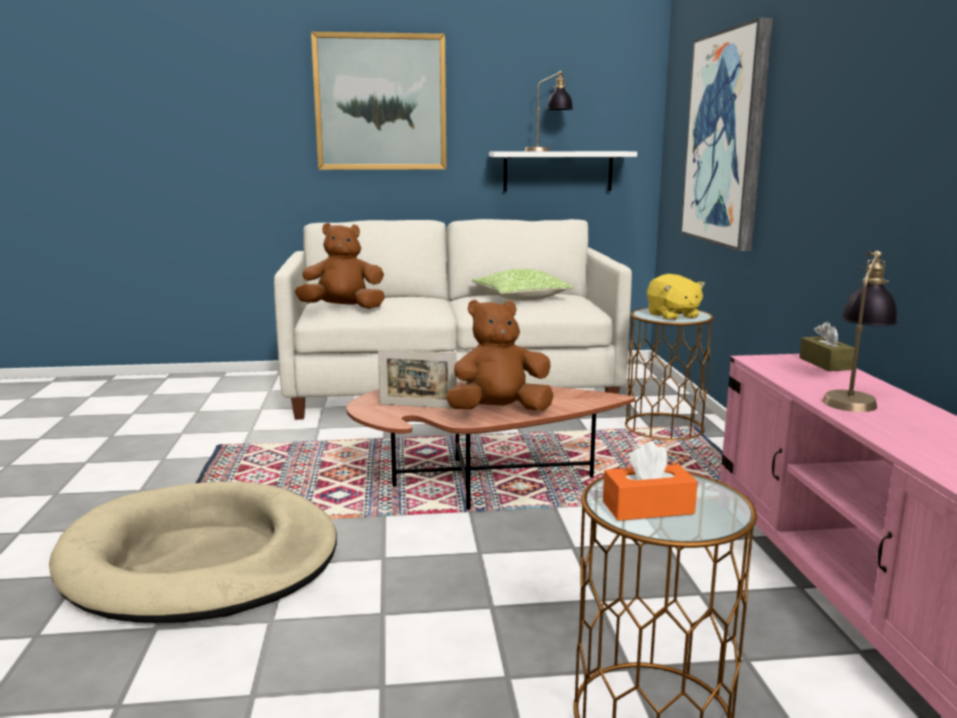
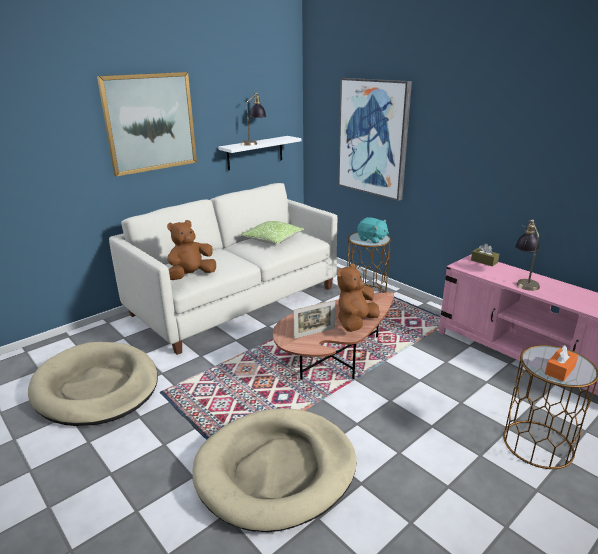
camera: 35 degrees left, 10 degrees up
(171, 422) = (96, 387): none -> beige dog bed
(672, 316) = (372, 239): yellow plush toy -> turquoise plush toy

